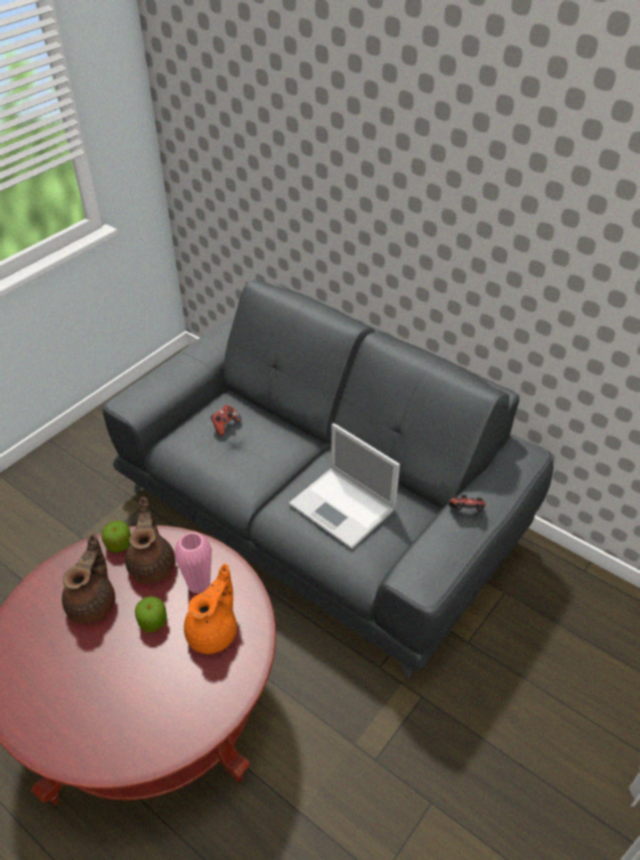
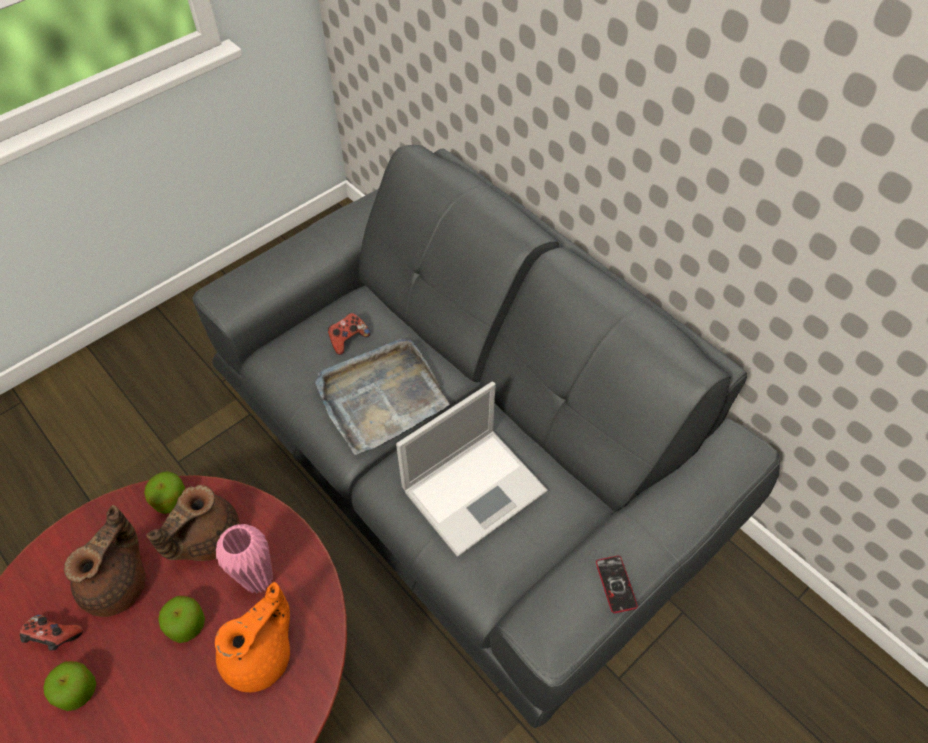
camera: 10 degrees right, 10 degrees up
(80, 675) = (77, 691): none -> apple
(153, 564) = (206, 538): brown teapot -> brown teapot turned 150 degrees counterclockwise
(259, 459) = (381, 397): none -> grey tray
(344, 508) = (476, 488): laptop -> laptop turned 90 degrees counterclockwise
(458, 544) = (616, 584): none -> phone
(466, 512) = (638, 534): game controller -> game controller (55, 638)

